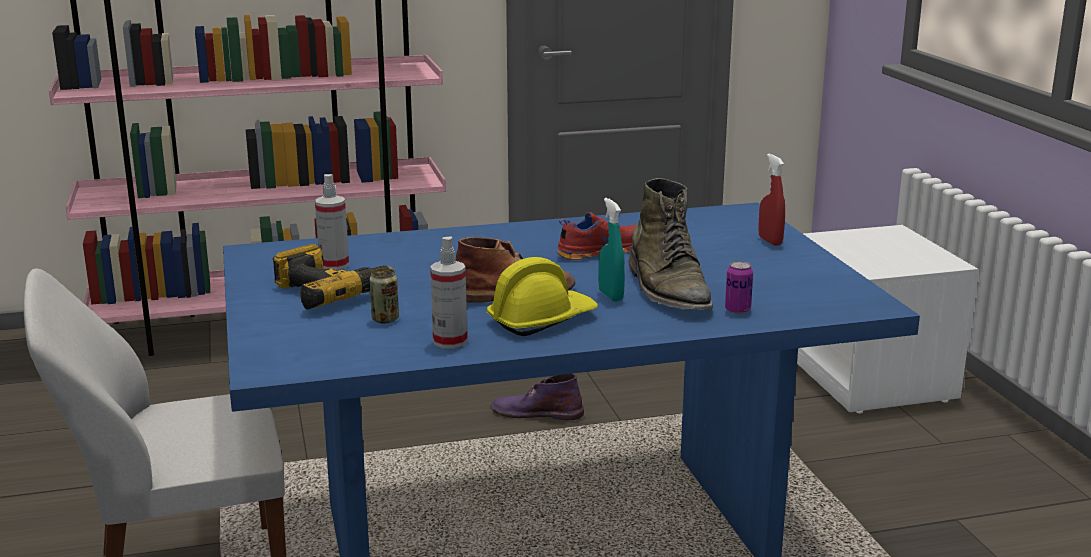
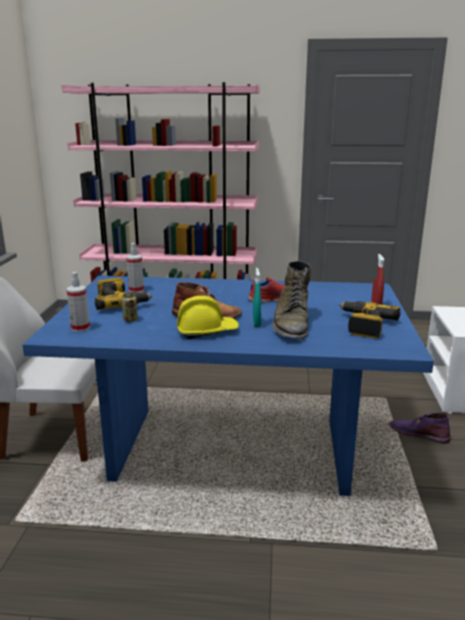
camera: 20 degrees right, 0 degrees up
(450, 341) = (149, 336): spray bottle -> spray bottle (80, 328)
(536, 412) = (268, 382): purple boot -> purple boot (418, 433)
(737, 310) = (320, 341): can -> none
(780, 276) = (364, 325): none -> power drill

